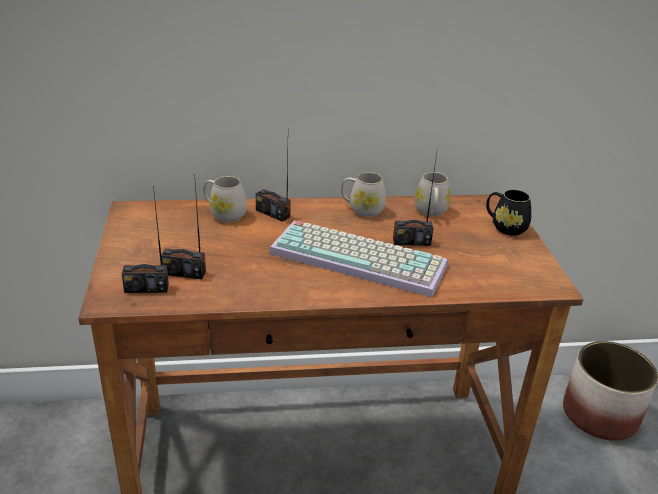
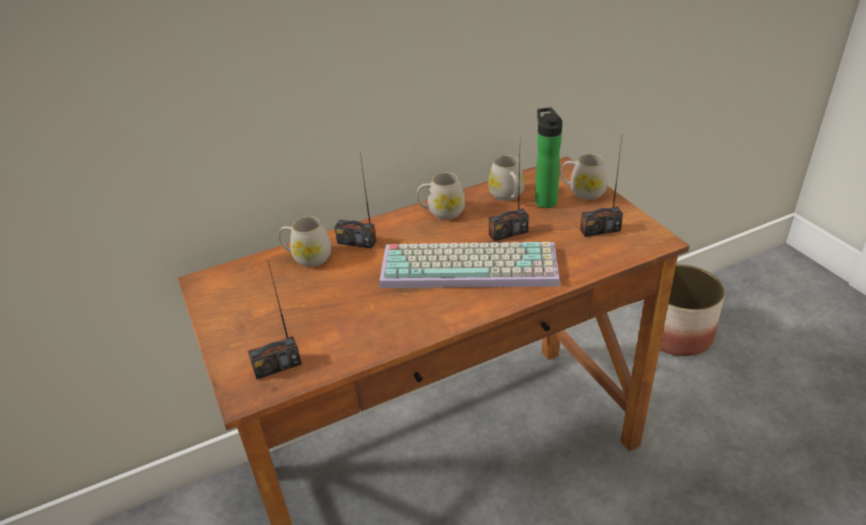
camera: 15 degrees left, 5 degrees up
(184, 272) = (306, 336): radio -> radio (600, 230)
(463, 224) = (545, 200): none -> bottle
(504, 226) = (582, 192): black mug -> white mug

